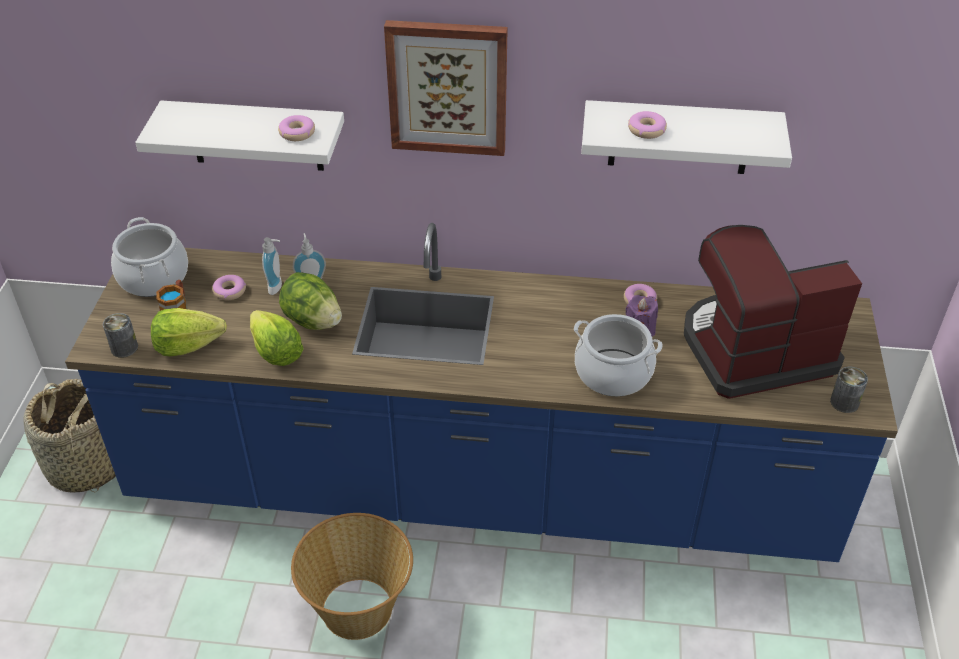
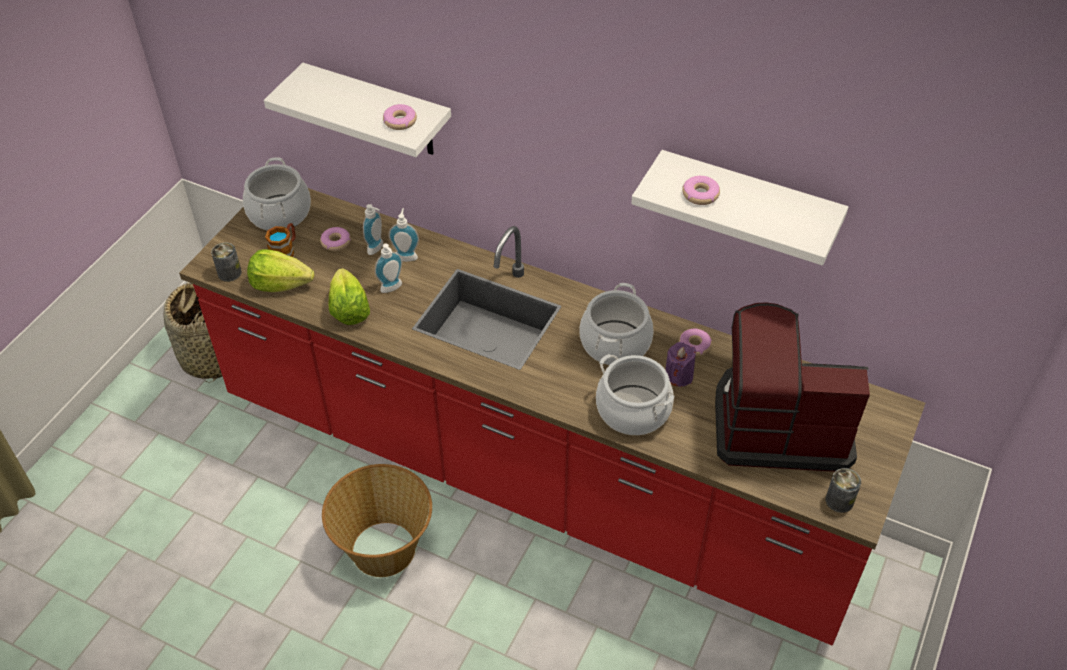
camera: 20 degrees right, 5 degrees up
(313, 321) = (392, 289): lettuce -> soap dispenser
(447, 87) = (540, 108): picture -> none
(479, 489) = (534, 473): blue counter -> red counter
(564, 317) = (615, 343): none -> cooking pot

